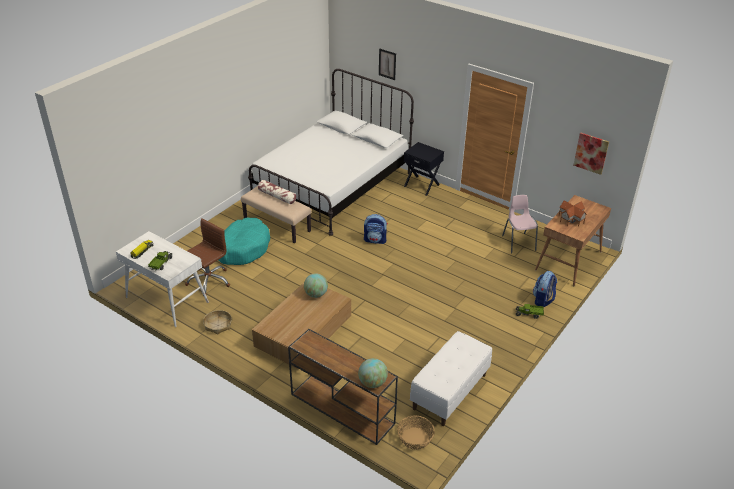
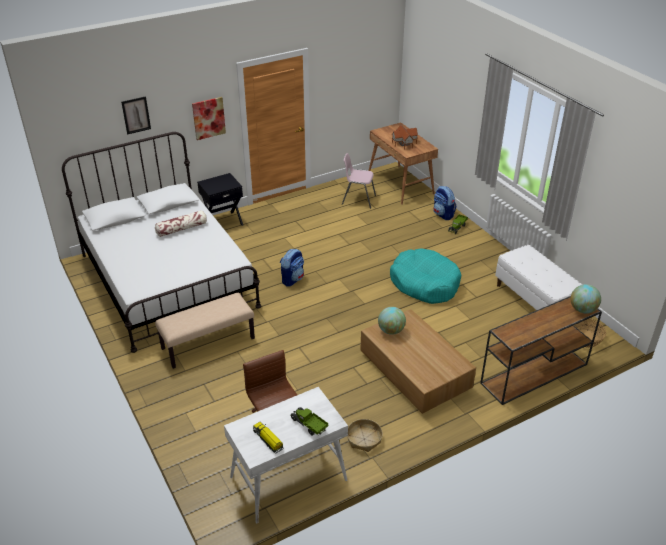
camera: 65 degrees left, 0 degrees up
(243, 248) = (231, 383): turquoise dog bed -> turquoise dog bed (424, 283)
(277, 196) = (198, 310): pillow -> pillow (182, 229)
(591, 153) = (369, 85): picture -> picture (208, 118)

